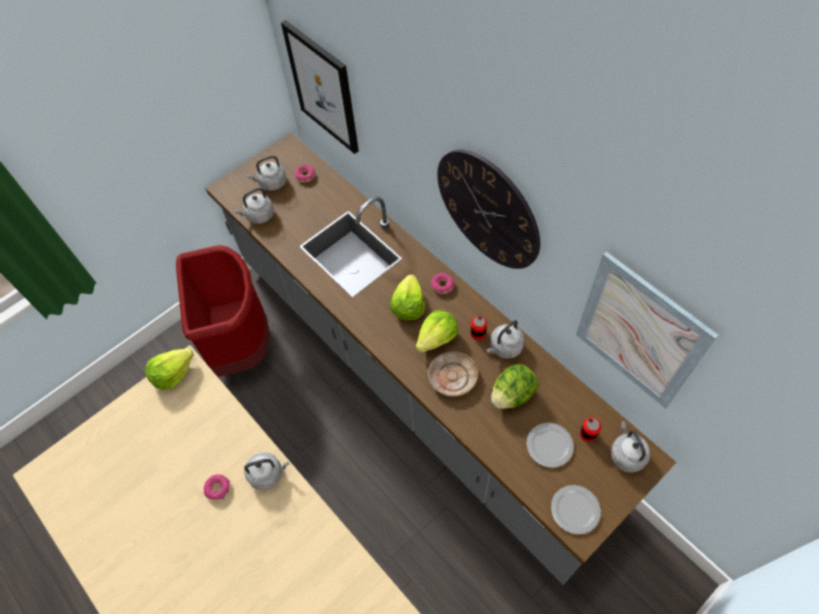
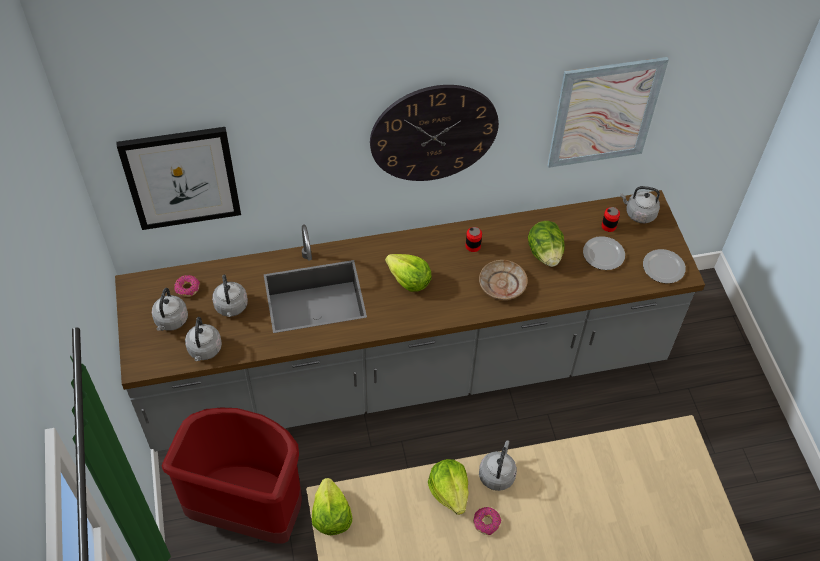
camera: 65 degrees left, 5 degrees down
(437, 338) = (457, 276): lettuce -> lettuce (450, 491)
(442, 286) = (406, 246): donut -> none
(504, 348) = (499, 236): grey kettle -> grey kettle (231, 307)

